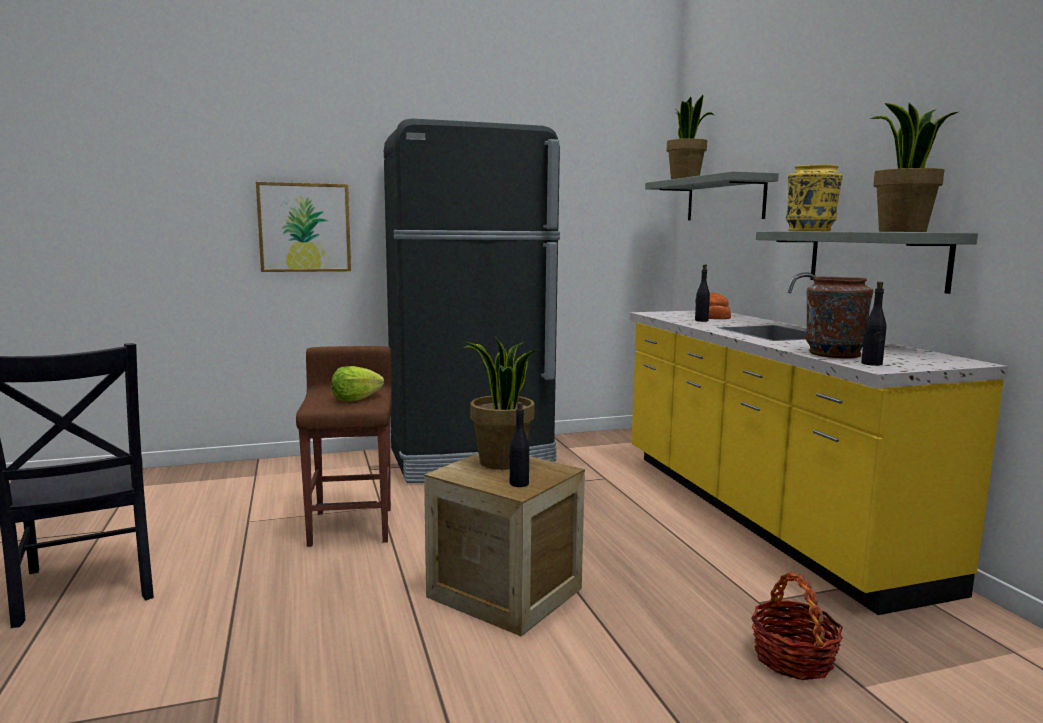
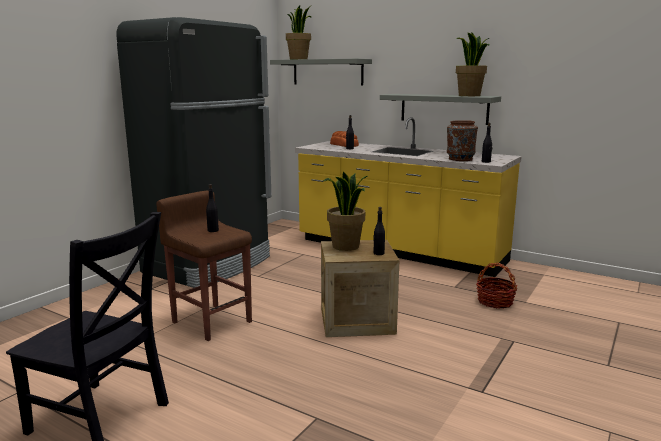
camera: 40 degrees left, 5 degrees up
(304, 227) = (59, 102): picture -> none
(355, 399) = (213, 230): lettuce -> black bottle
(810, 231) = (411, 94): yellow vase -> none

